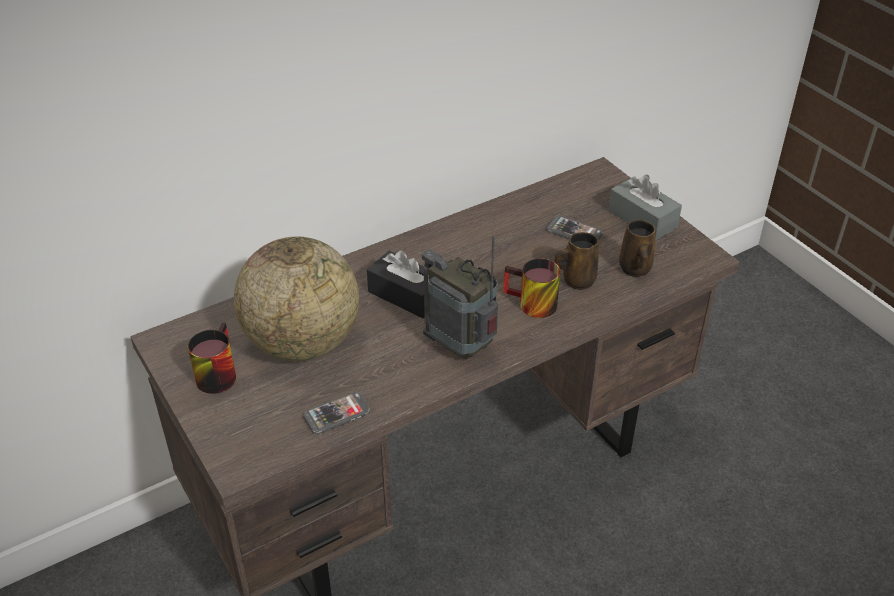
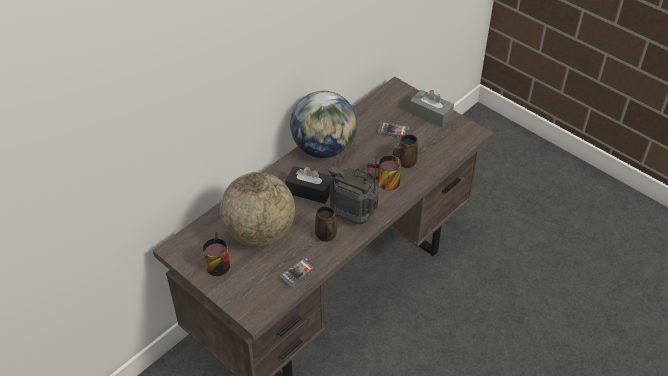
camera: 15 degrees left, 5 degrees up
(454, 239) = (324, 148): none -> globe
(635, 269) = (436, 148): brown mug -> brown mug (326, 235)

